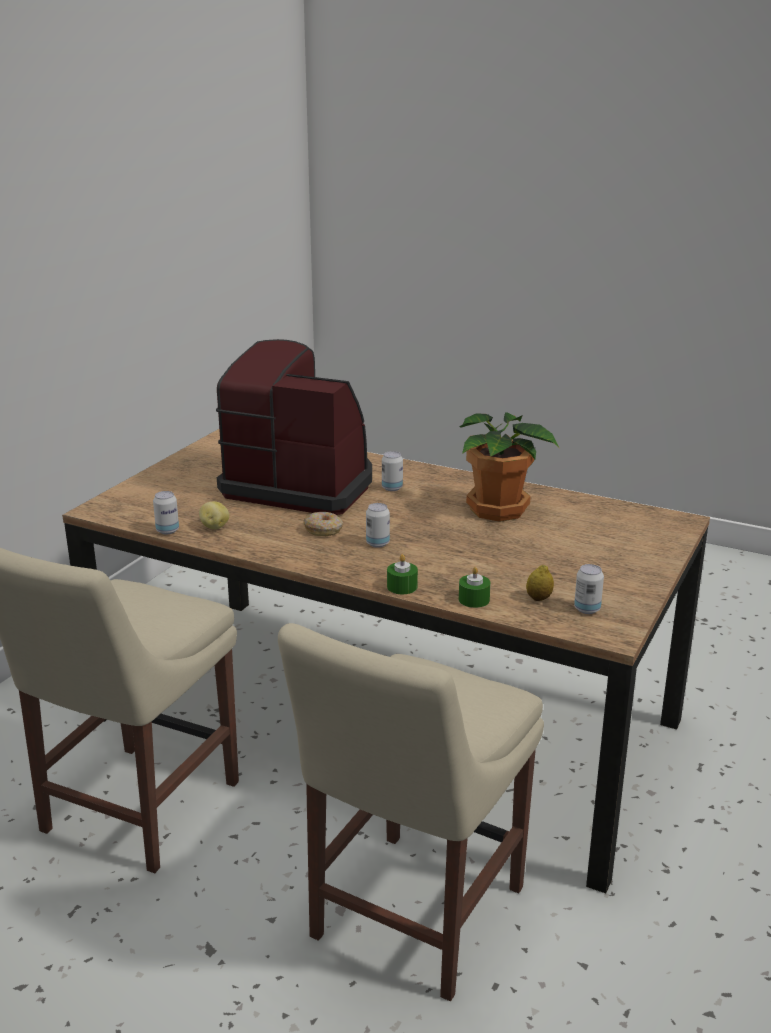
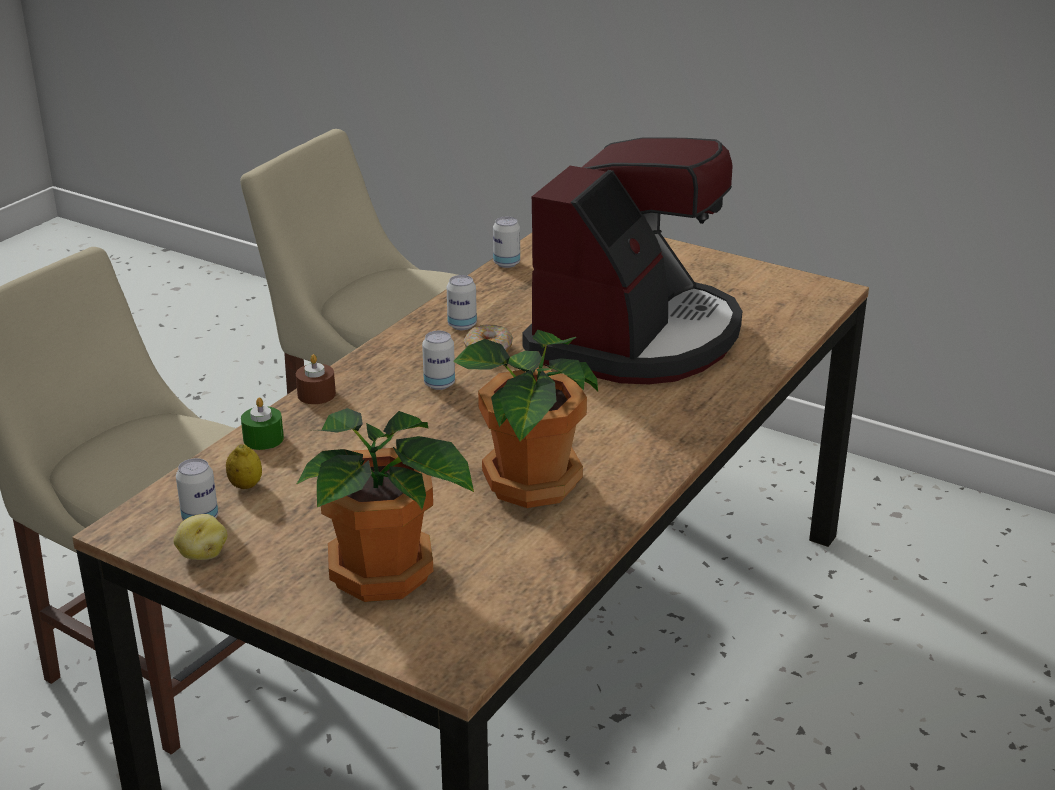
camera: 95 degrees right, 5 degrees up
(214, 527) = (512, 287): potato -> potato (202, 554)
(392, 488) = (621, 402): can -> can (462, 325)
(402, 587) = (316, 394): green candle -> brown candle
(614, 544) = (383, 575): none -> potted plant

